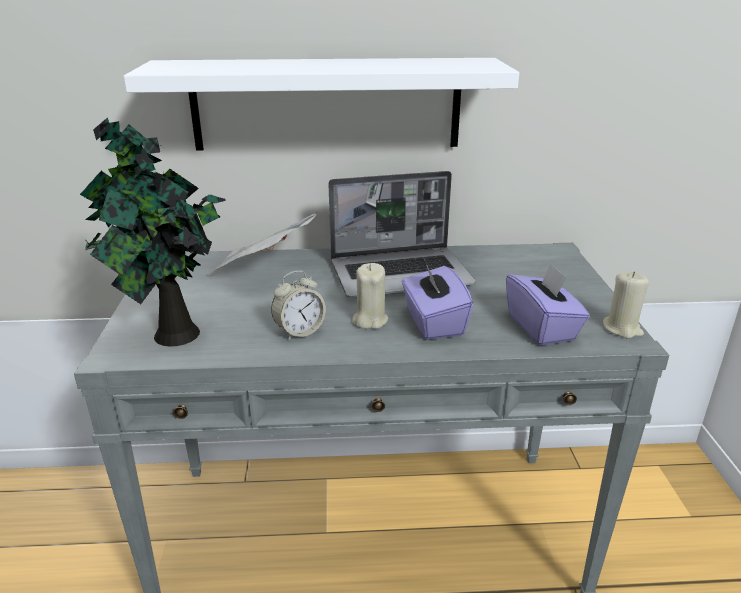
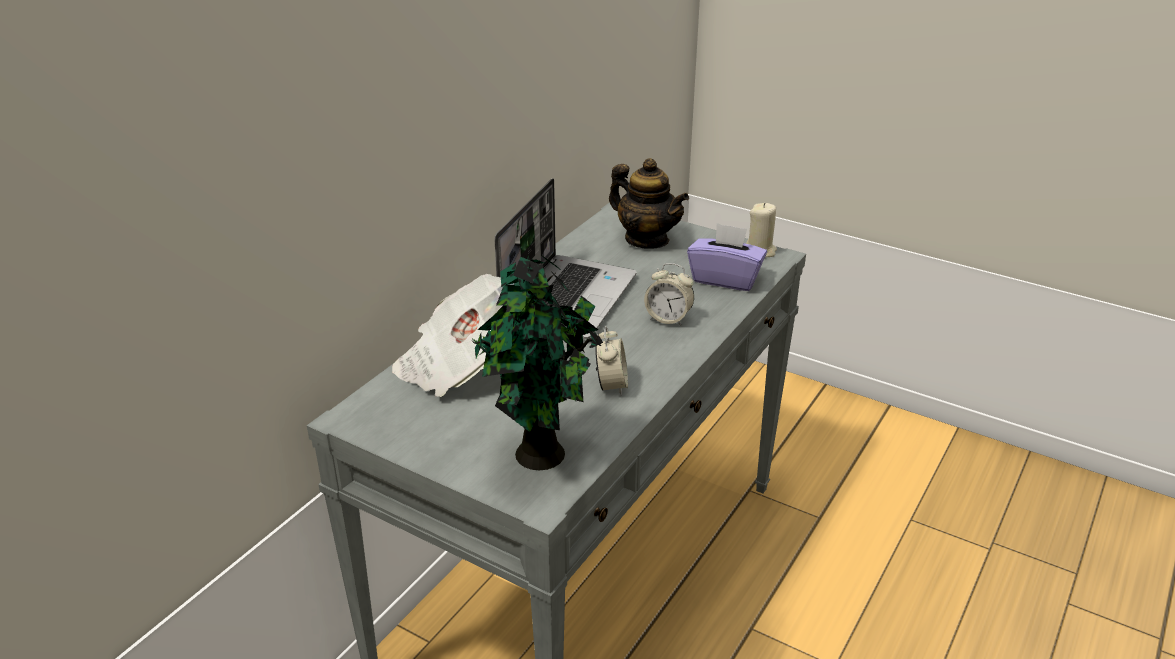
camera: 55 degrees left, 5 degrees up
(326, 104) = (437, 156): white shelf -> none
(370, 320) = (631, 345): beige candle -> none
(433, 322) = (668, 318): purple tissue box -> alarm clock
(540, 274) = (646, 240): none -> teapot

